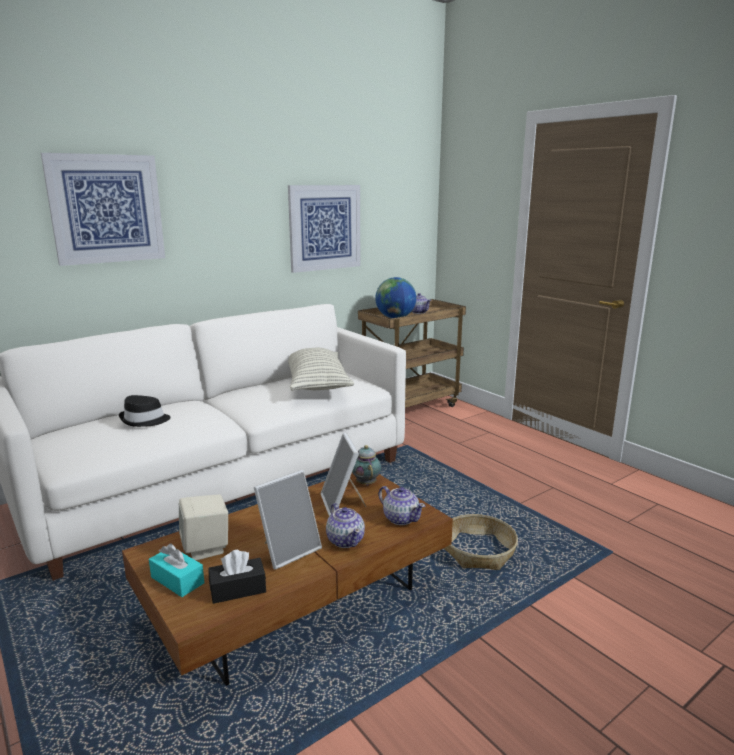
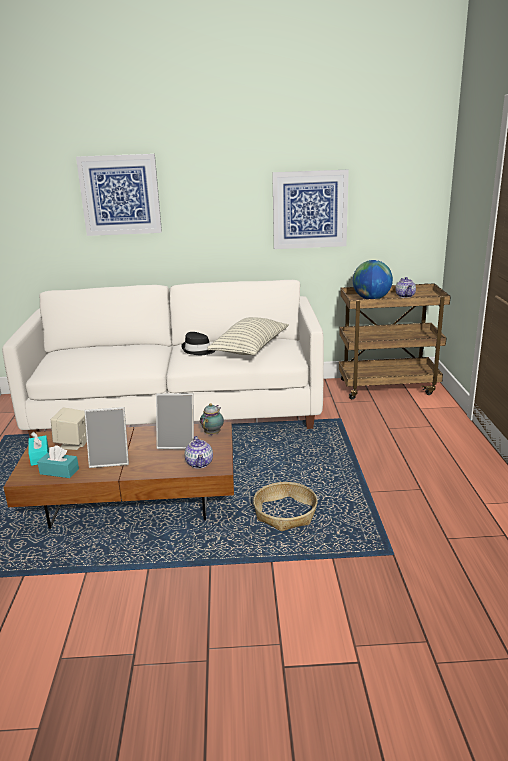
camera: 35 degrees right, 5 degrees up
(144, 420) = (107, 353): black hat -> black hat (198, 350)
(238, 589) = (59, 471): black tissue box -> turquoise tissue box
(342, 505) = (178, 443): picture frame -> picture frame turned 105 degrees counterclockwise
(345, 540) = (148, 465): teapot -> none

